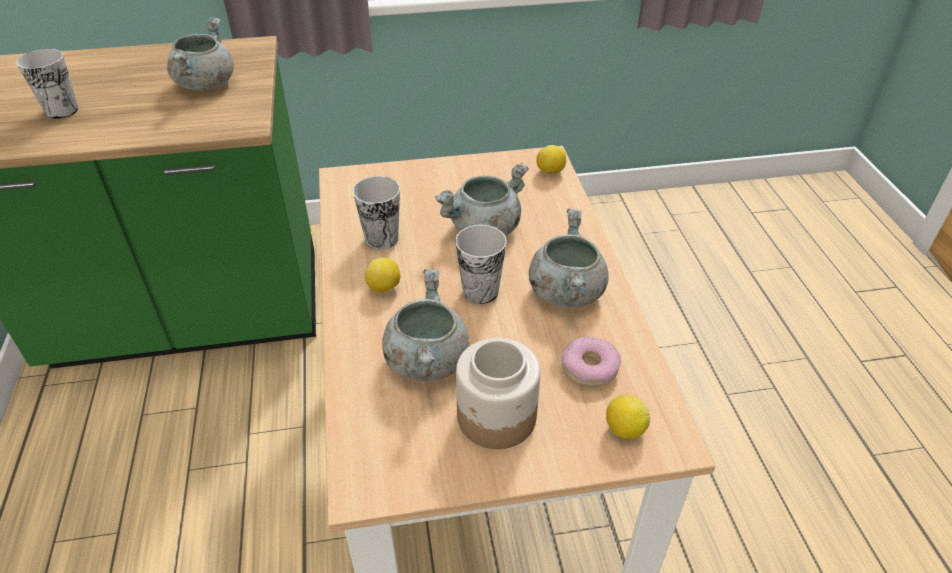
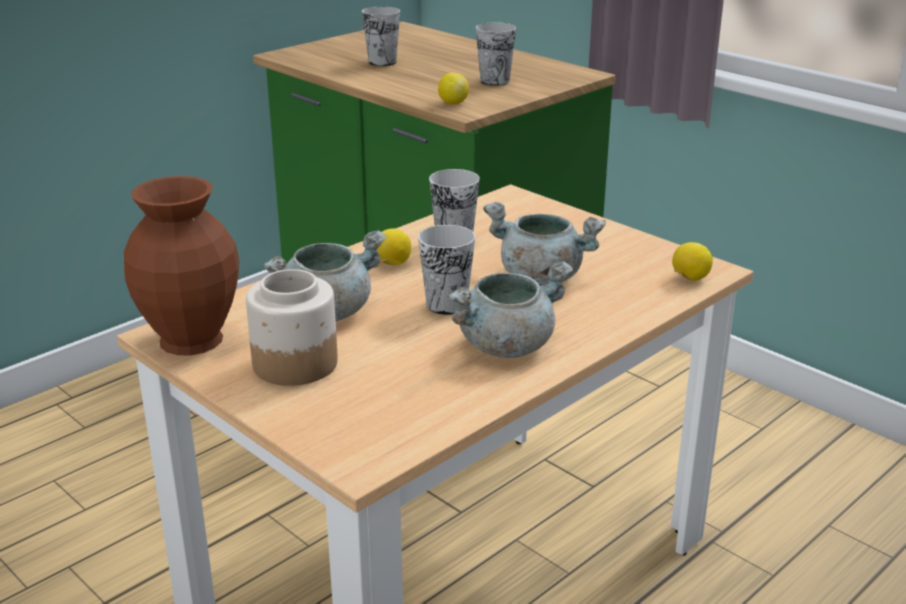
camera: 55 degrees right, 15 degrees down
(205, 84) = (494, 81): grey cooking pot -> cup
(395, 468) = (193, 340): none -> brown vase
(589, 368) = (411, 390): donut -> none
(624, 429) = (348, 432): lemon -> lemon (453, 103)

